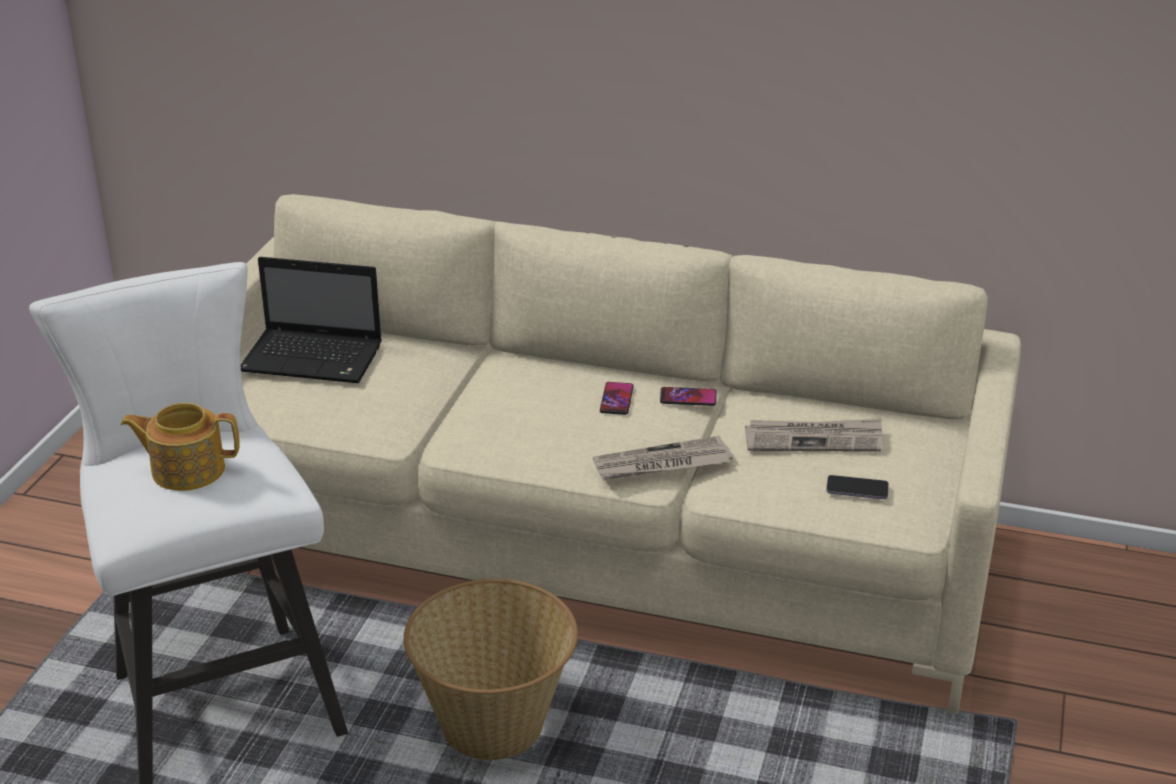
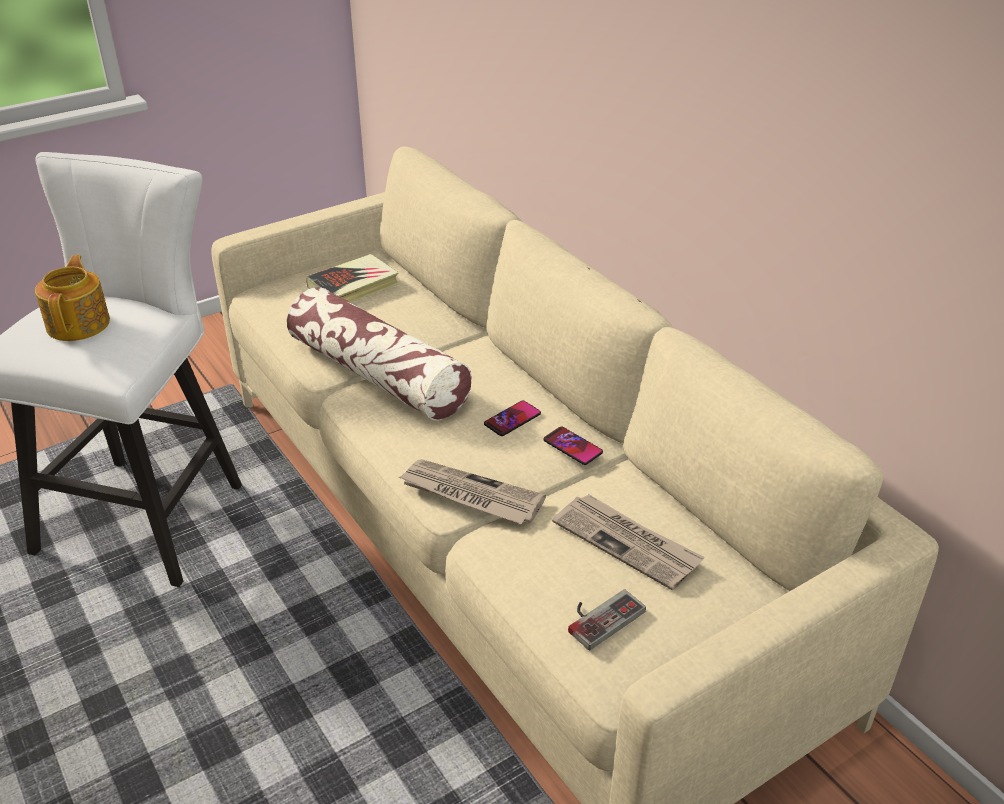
camera: 40 degrees right, 5 degrees up
(186, 469) = (79, 323): teapot -> teapot turned 45 degrees clockwise
(315, 358) = (354, 286): laptop -> book
(452, 418) = (378, 375): none -> pillow
(494, 724) = (271, 642): basket -> none
(857, 489) = (600, 615): phone -> game controller

